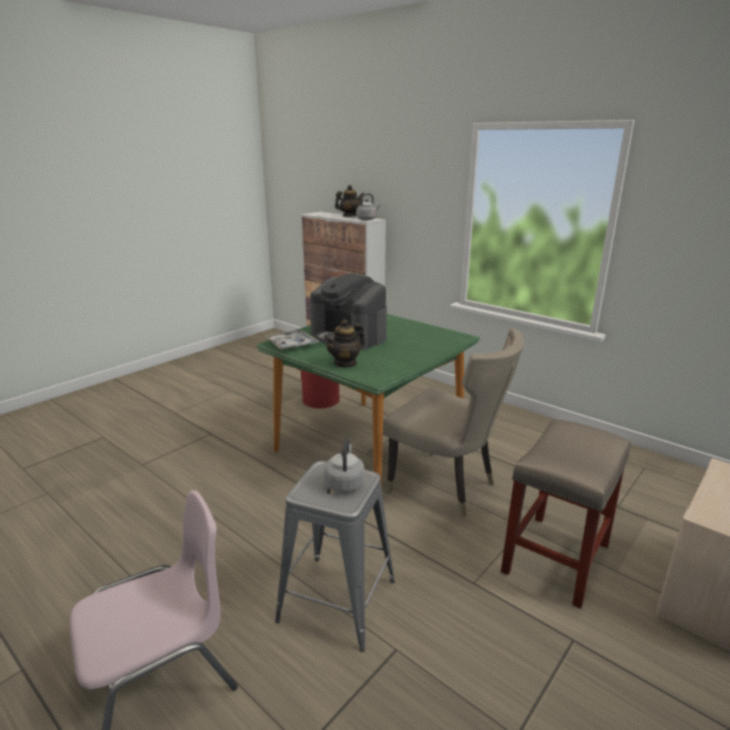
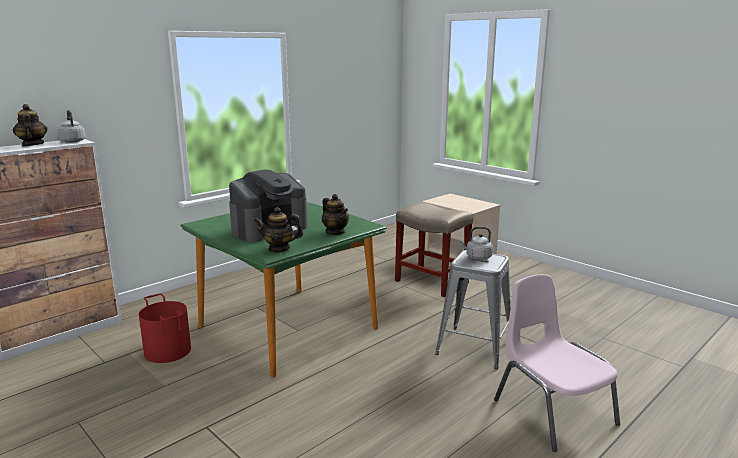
camera: 85 degrees left, 5 degrees down
(291, 345) = (279, 248): tray -> teapot
(446, 486) = (356, 302): beige chair -> none

